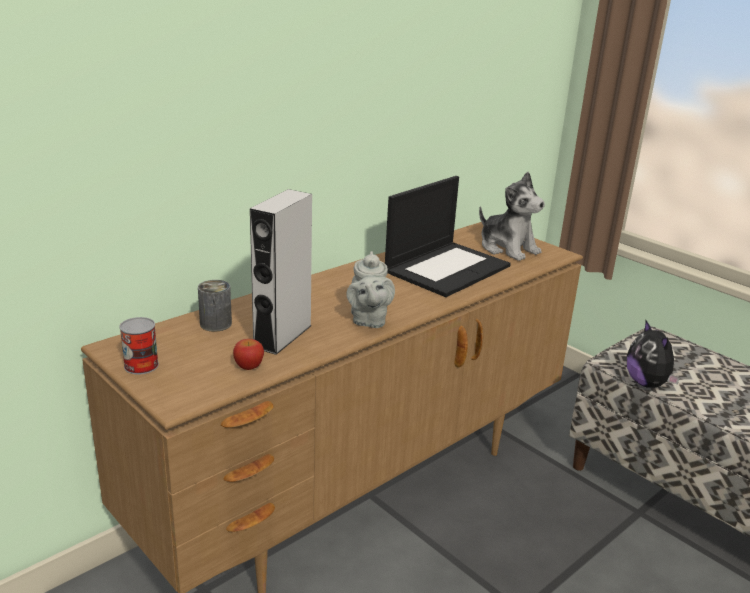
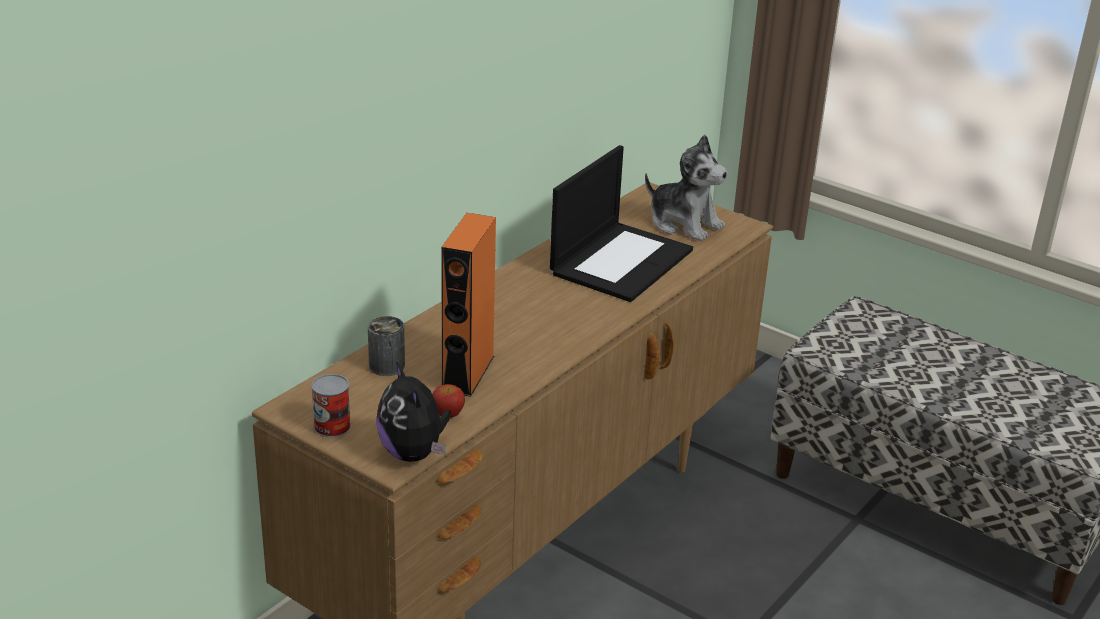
camera: 10 degrees left, 5 degrees up
(282, 336) = (468, 373): grey speaker -> orange speaker
(368, 320) = (554, 342): grey teapot -> none
(647, 383) = (858, 372): plush toy -> plush toy (414, 453)

